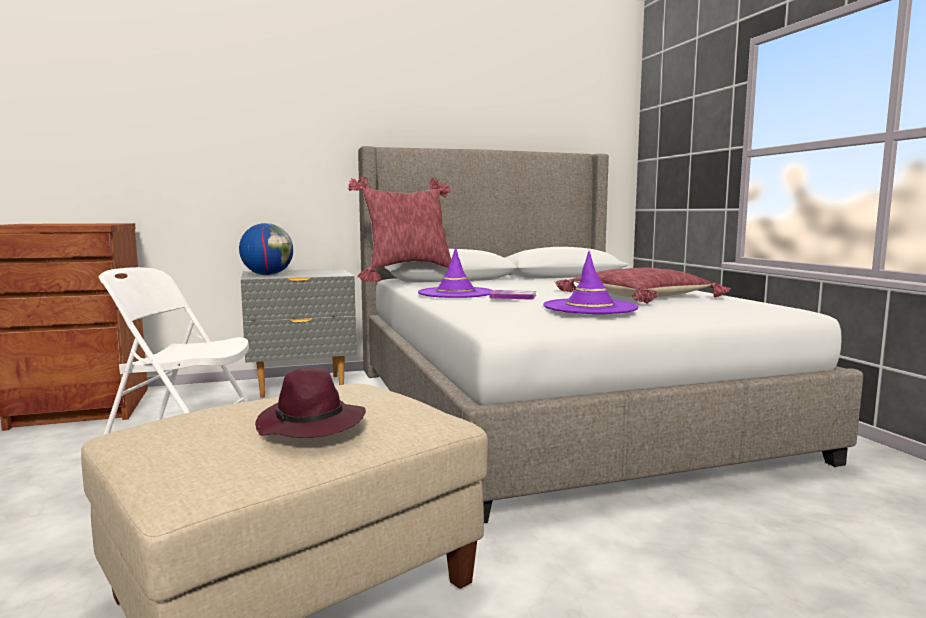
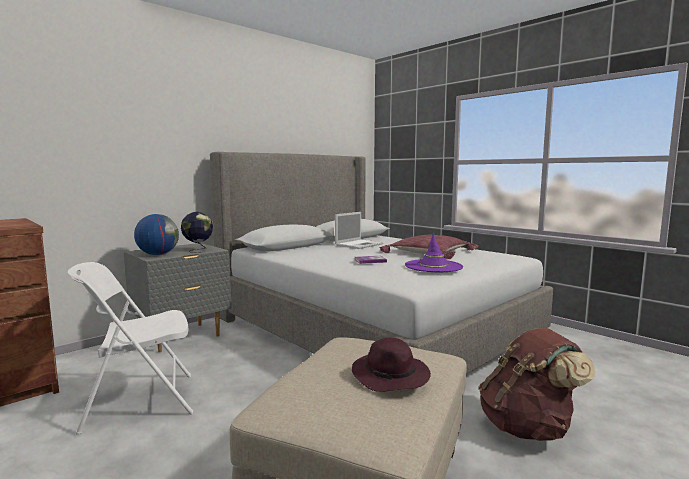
camera: 25 degrees left, 0 degrees up
(319, 274) = (198, 250): none -> globe
(406, 283) = (267, 253): red pillow -> none
(455, 293) = (324, 260): purple hat -> none
(553, 282) = (359, 244): none -> laptop
(639, 584) = (528, 428): none -> brown backpack

